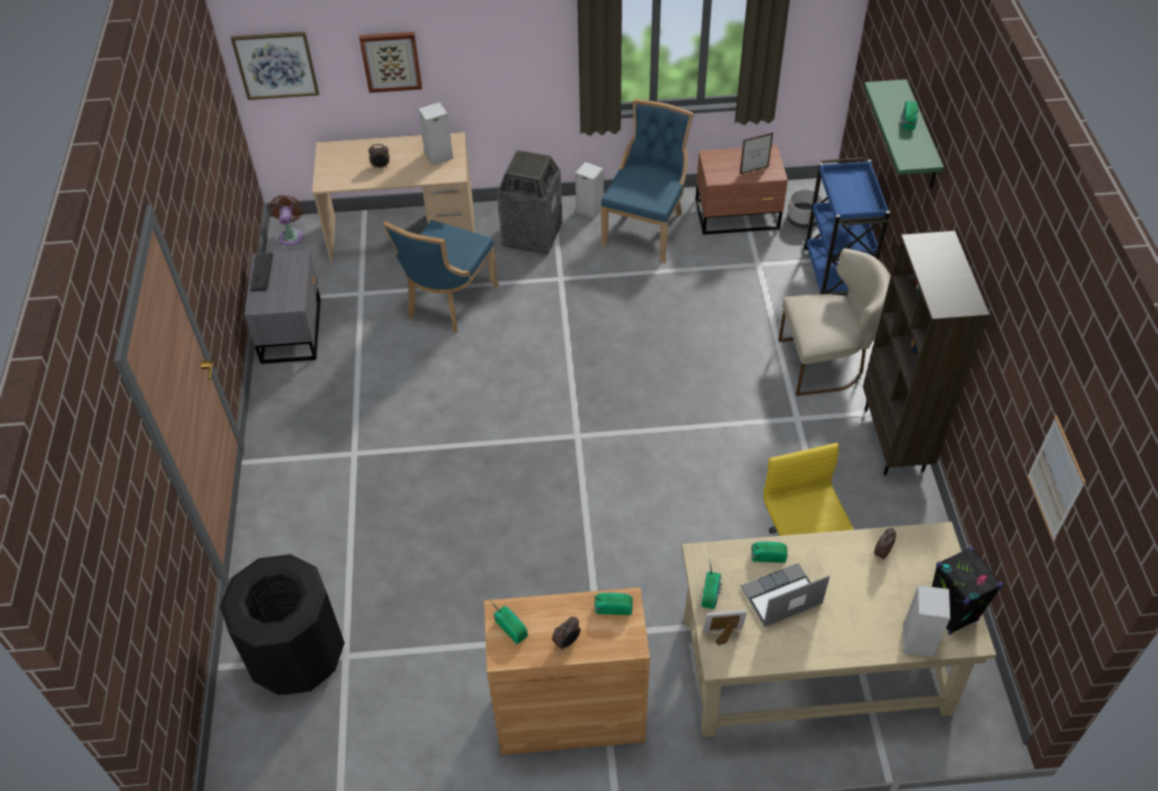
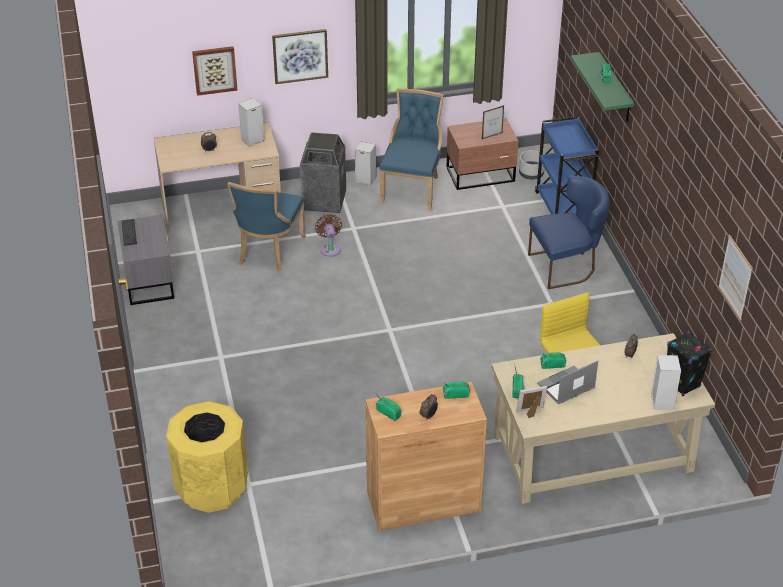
camera: 10 degrees left, 10 degrees down
(276, 65) = (127, 78): picture -> picture (300, 55)
(291, 235) = (131, 216): brown fan -> brown fan (330, 248)
(297, 656) = (212, 488): black trash can -> yellow trash can
(826, 363) = (566, 266): beige chair -> blue chair
(895, 440) = (625, 311): brown bookcase -> none

